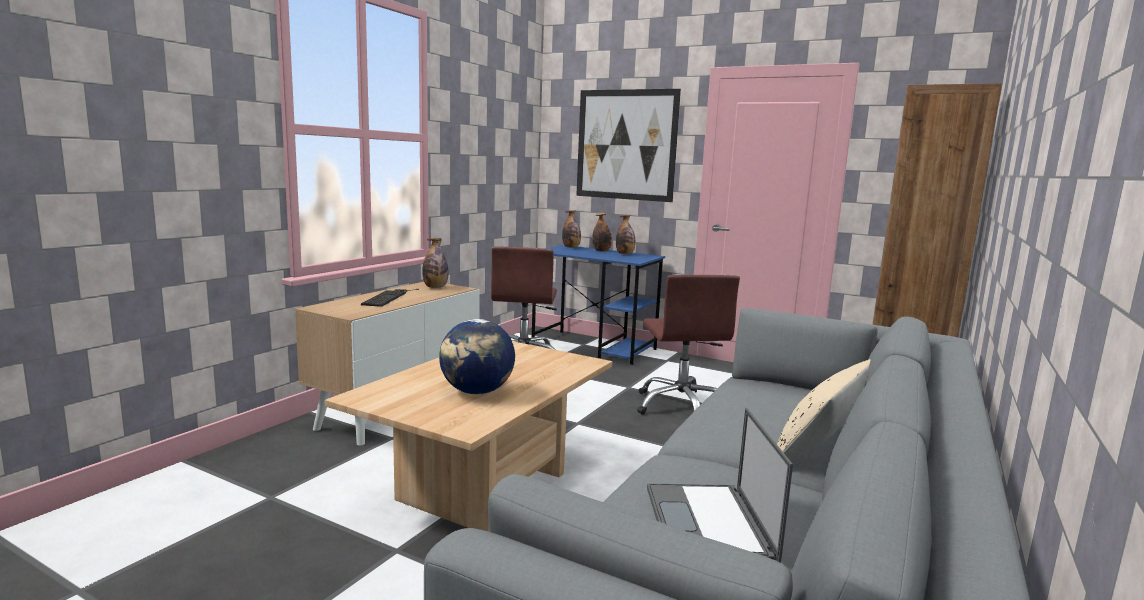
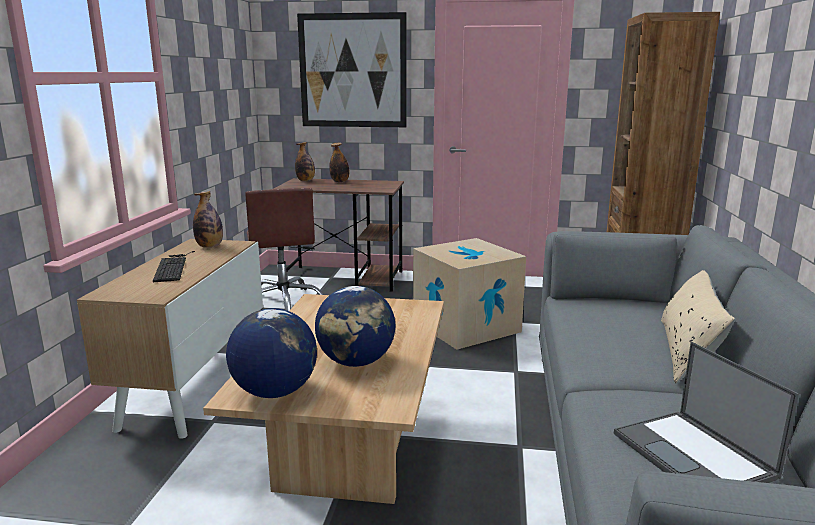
camera: 20 degrees left, 5 degrees up
(388, 399) = (274, 392): none -> globe
(595, 347) = (344, 278): blue desk -> brown desk
(625, 254) = (365, 182): bottle -> none
(681, 406) = (466, 326): brown office chair -> cardboard box

